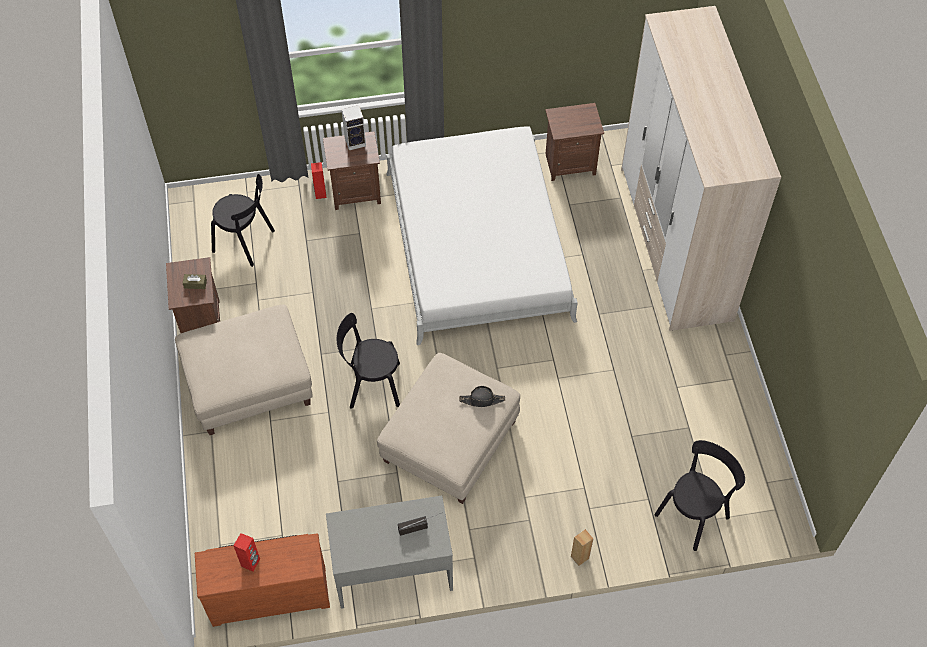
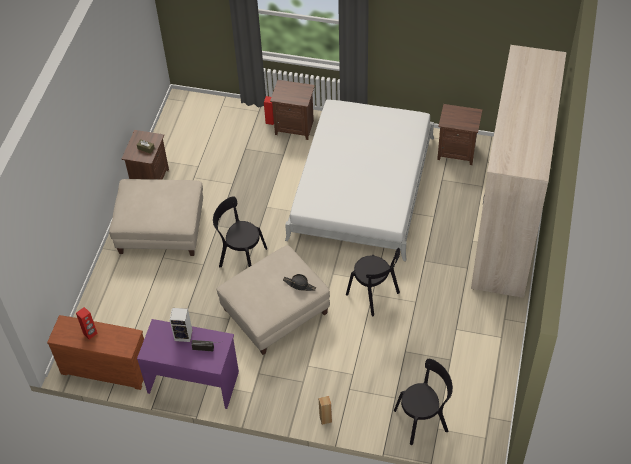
camera: 25 degrees right, 5 degrees down
(246, 242) = (205, 138): black chair -> black chair (374, 295)
(356, 141) = (298, 88): speaker -> speaker (184, 335)
(393, 570) = (193, 381): grey desk -> purple desk

